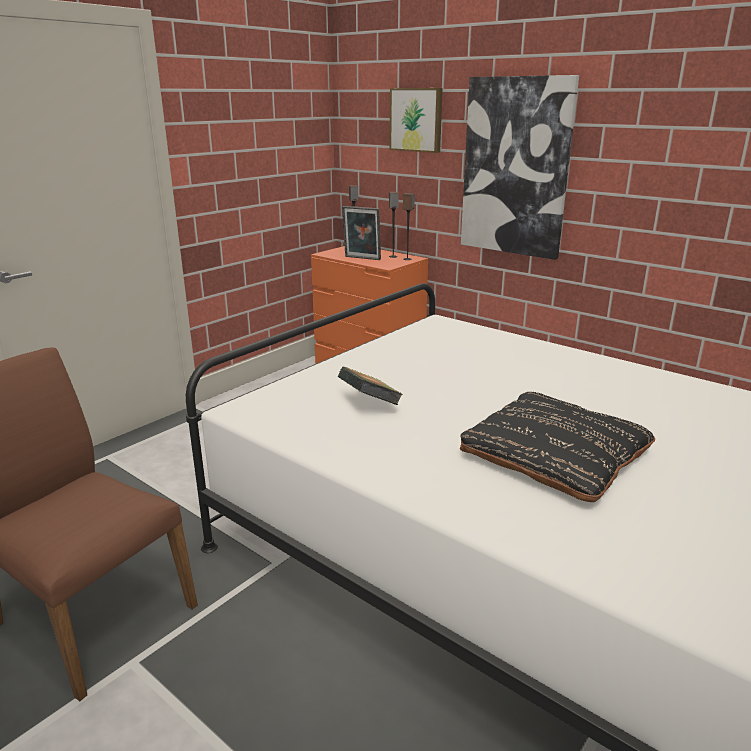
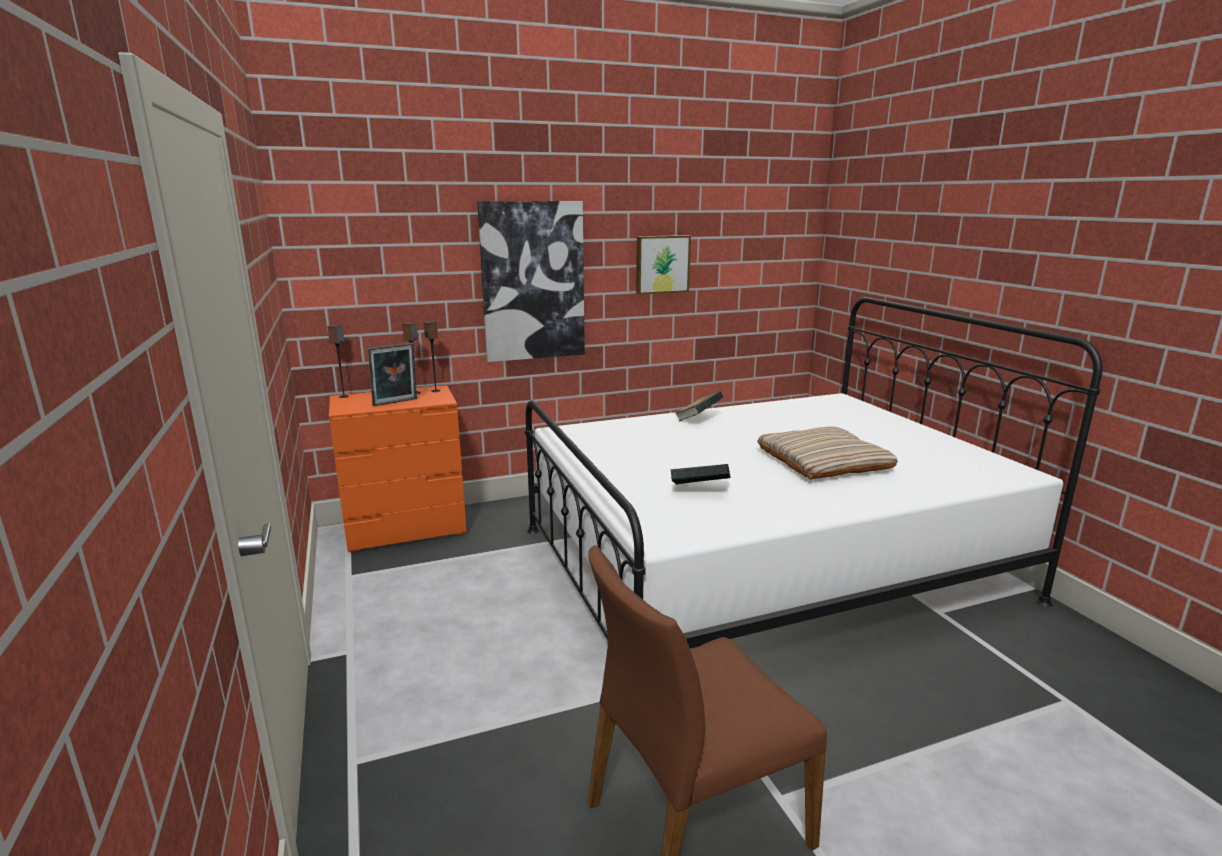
camera: 60 degrees left, 5 degrees down
(417, 120) = (411, 244): picture -> picture (662, 264)
(555, 454) = (823, 461): black pillow -> beige pillow
(579, 364) = (698, 419): none -> book

